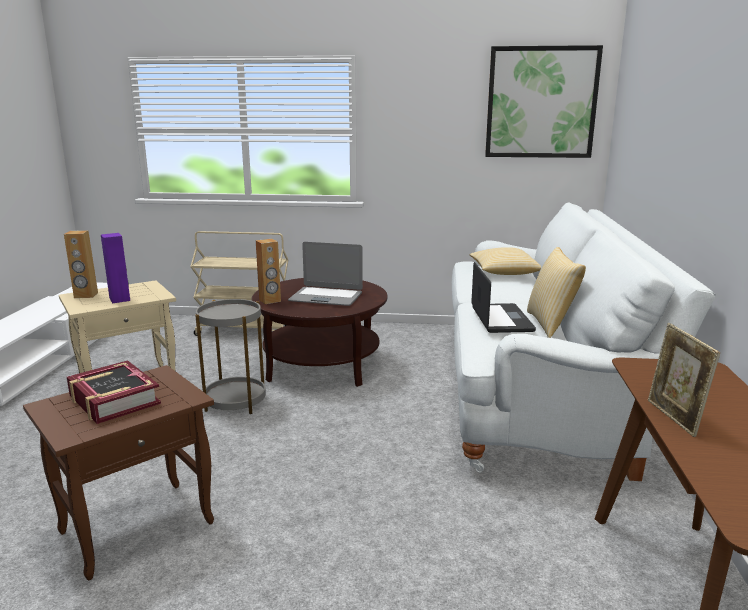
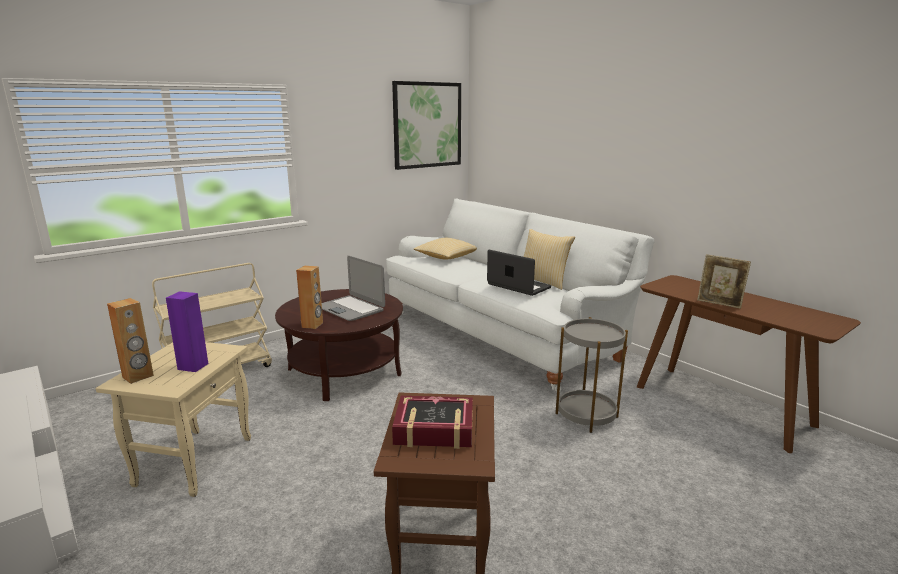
camera: 45 degrees left, 0 degrees up
(235, 401) = (331, 426): grey side table -> grey side table (586, 415)
(326, 297) = (350, 309): laptop -> laptop turned 75 degrees clockwise

